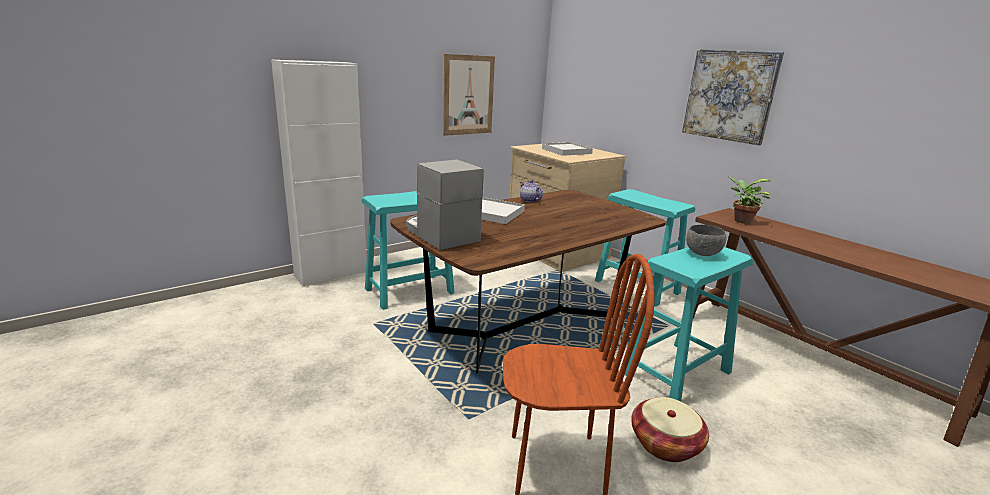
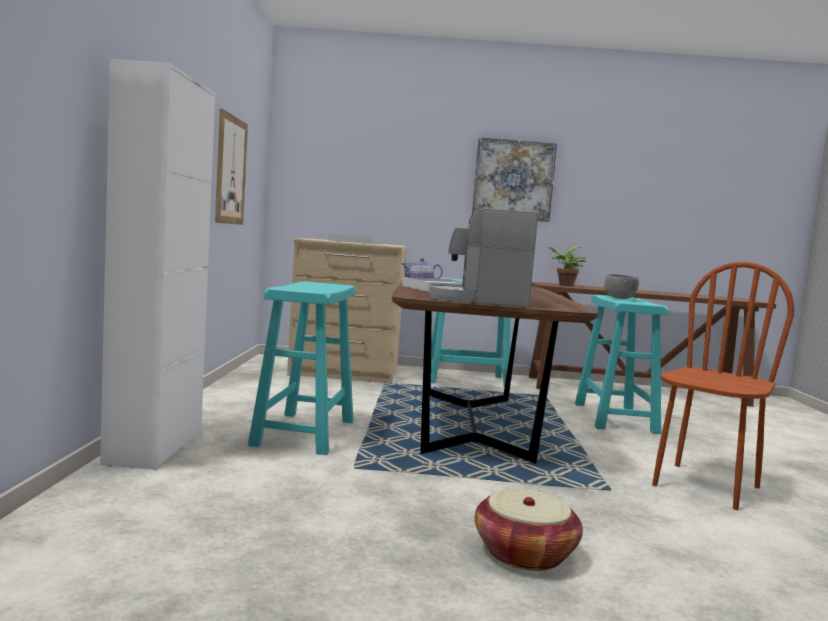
camera: 50 degrees left, 15 degrees down
(665, 444) = (703, 452): basket -> basket (524, 554)

